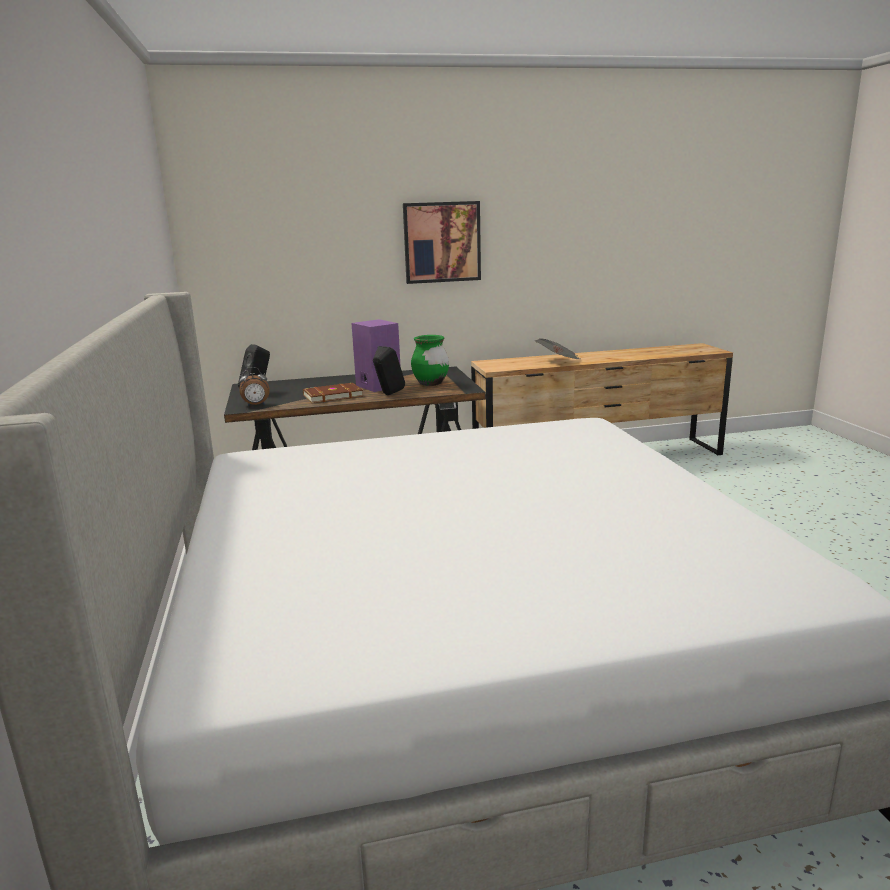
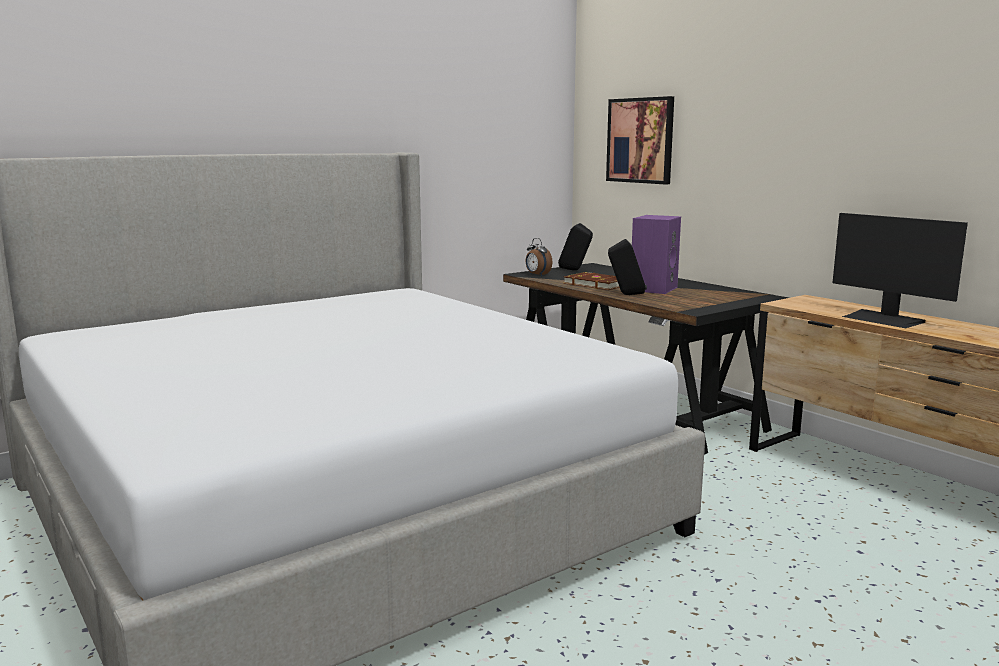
camera: 65 degrees right, 5 degrees down
(430, 384) = (692, 299): green vase -> none
(442, 242) = (795, 134): picture -> picture (640, 140)
(558, 361) = (884, 319): newspaper -> monitor

